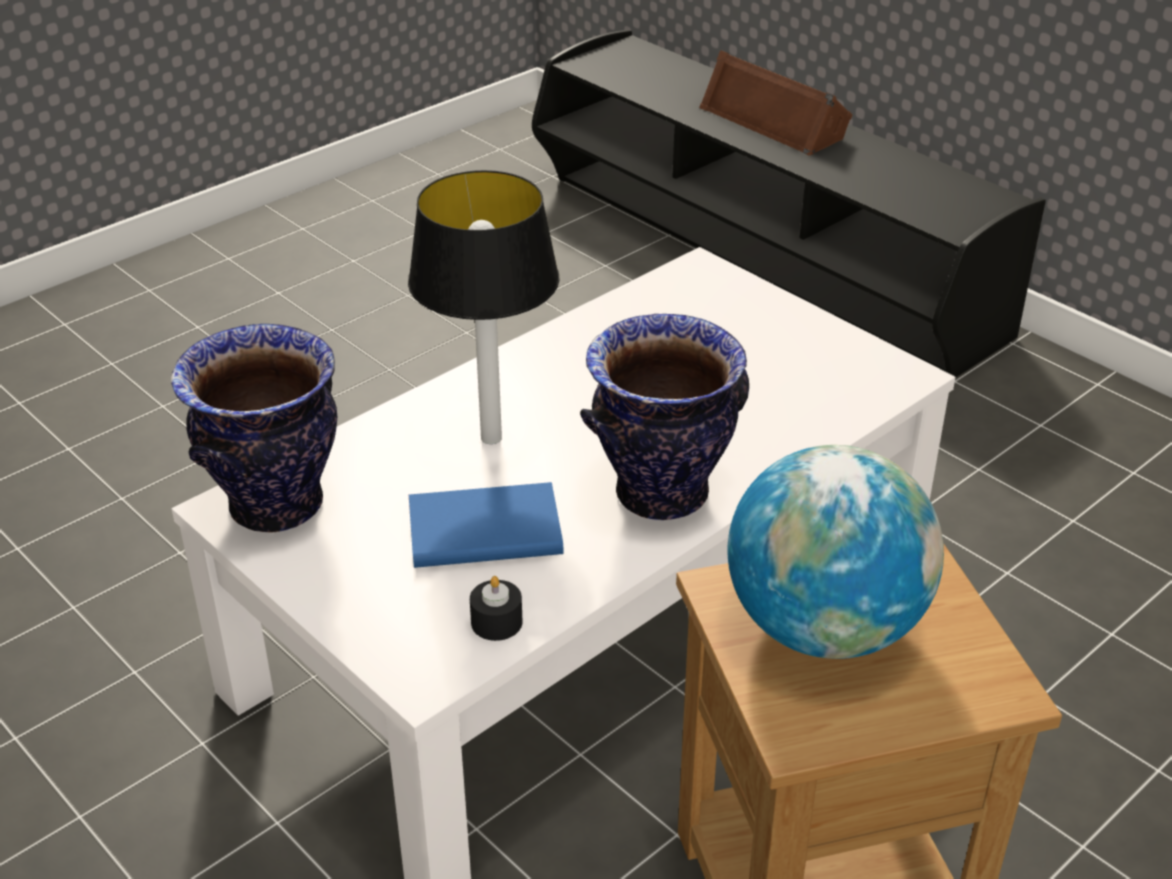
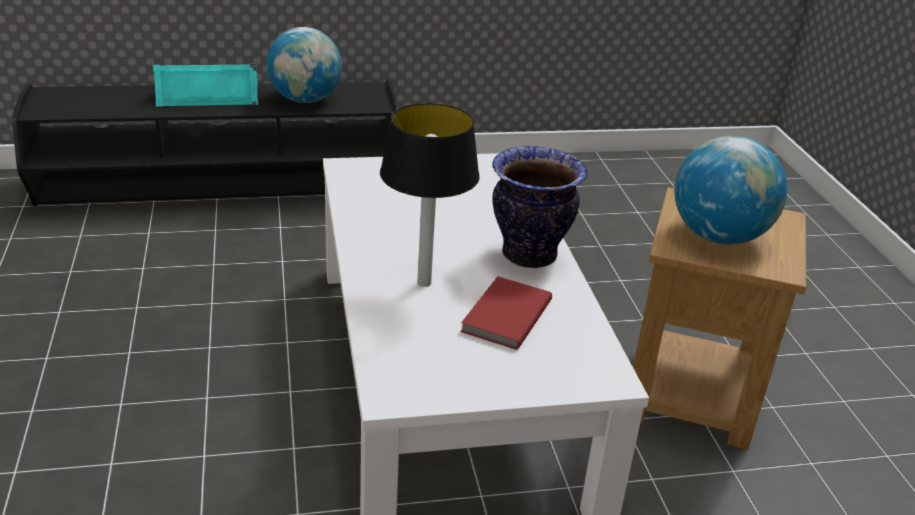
camera: 60 degrees left, 5 degrees down
(275, 505) = (406, 378): vase -> none
(482, 529) = (504, 316): blue book -> red book
(496, 622) = (586, 340): black candle -> none
(775, 121) = (208, 96): brown speaker -> turquoise speaker
(878, 176) = (305, 100): none -> globe

